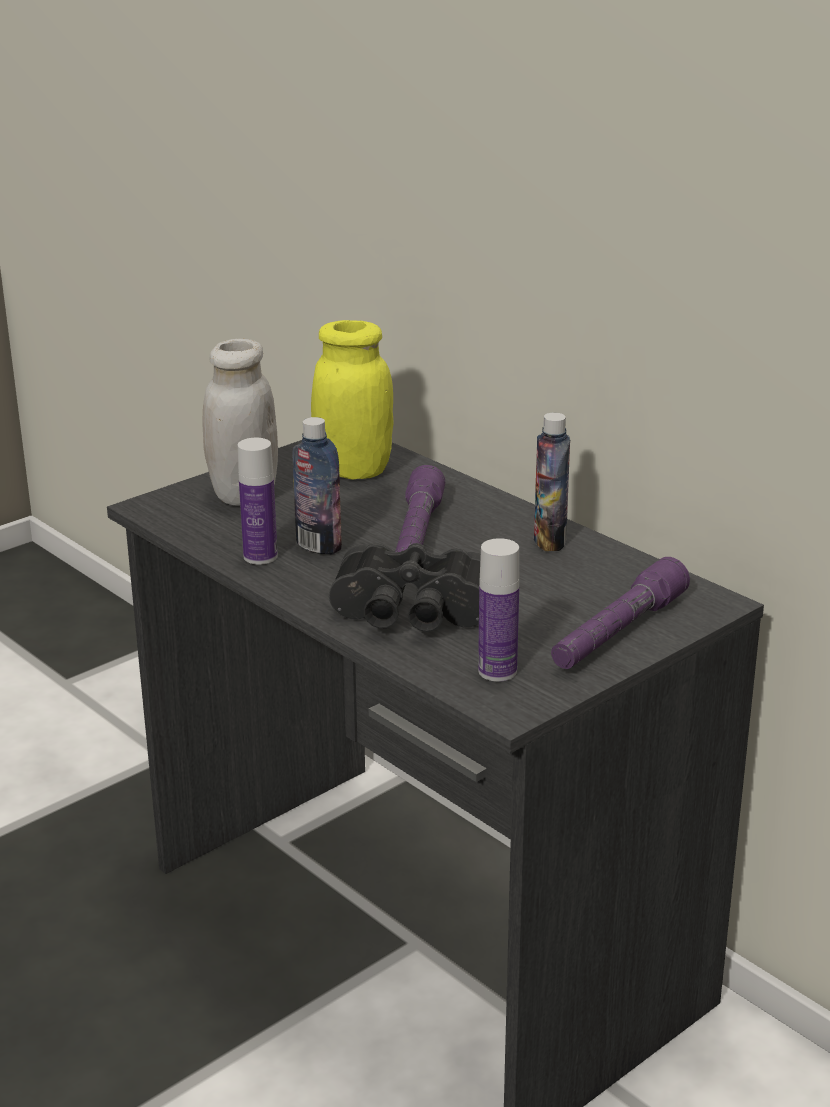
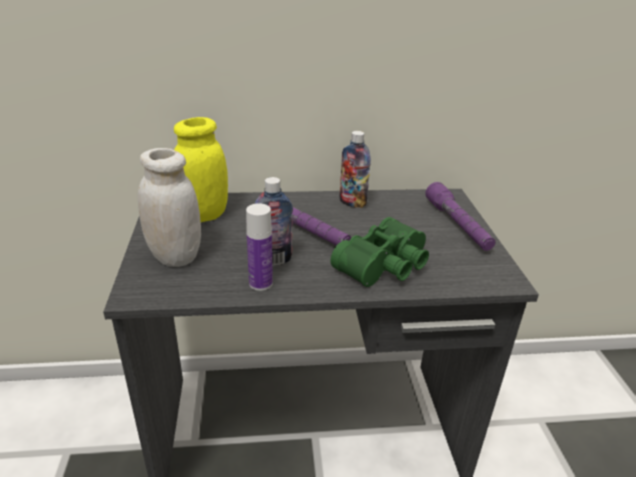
camera: 55 degrees left, 5 degrees up
(411, 615) = (386, 266): black binoculars -> green binoculars
(497, 671) = (468, 268): bottle -> none

